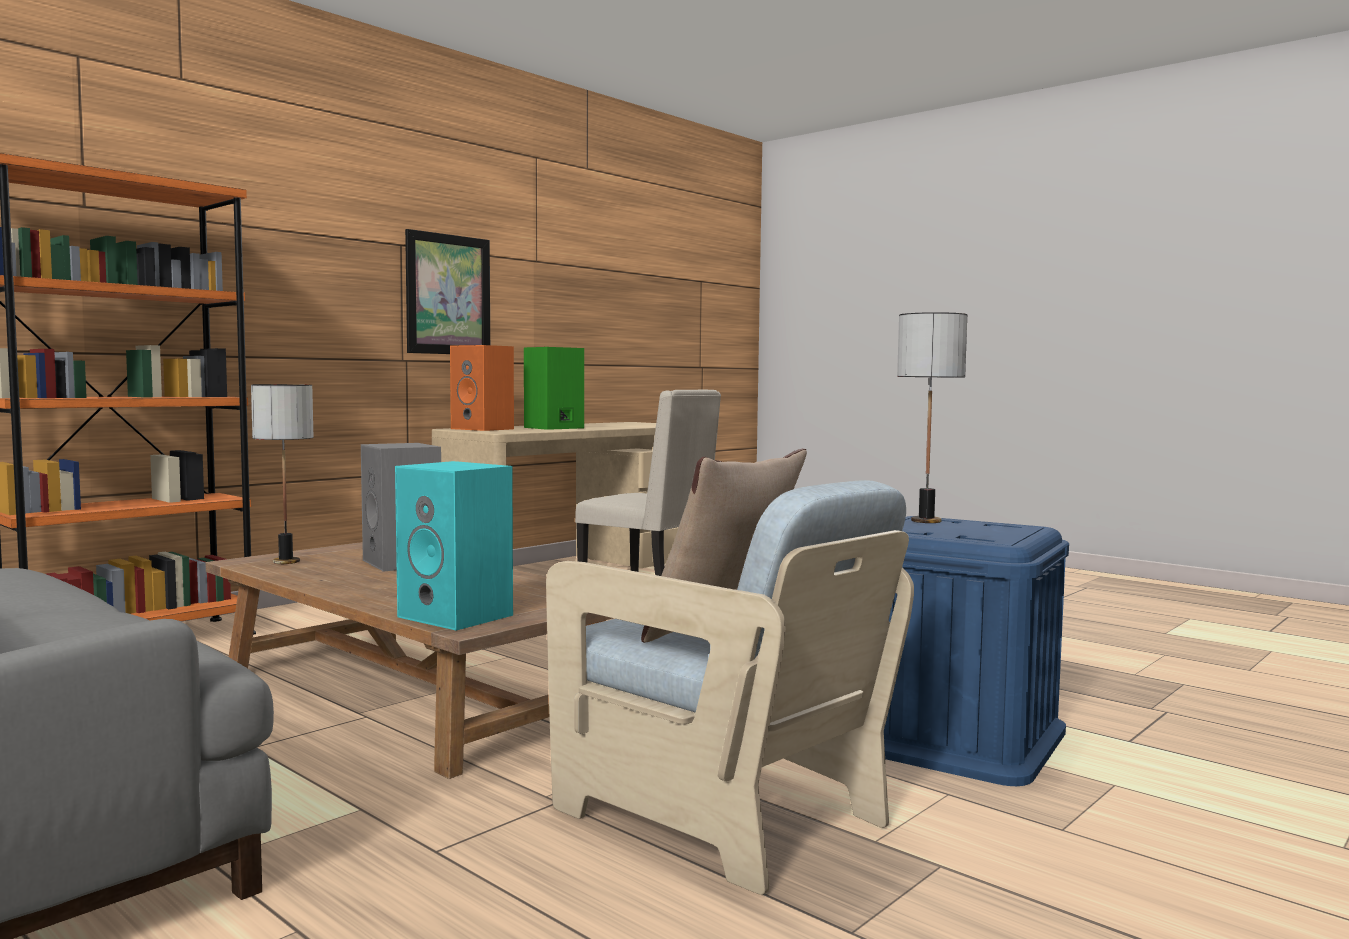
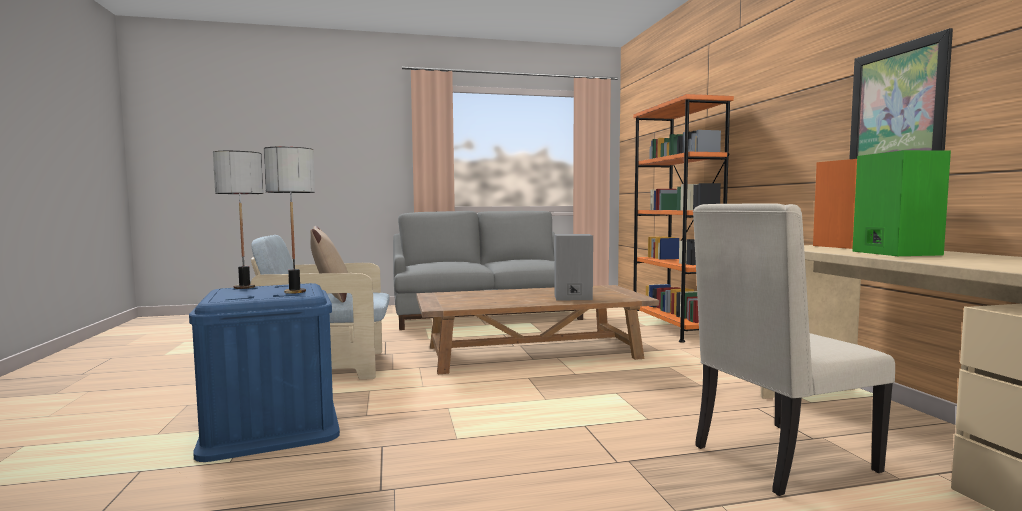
camera: 125 degrees right, 0 degrees up
(287, 561) = (600, 289): table lamp -> table lamp (244, 287)
(459, 616) = (448, 294): turquoise speaker -> none

